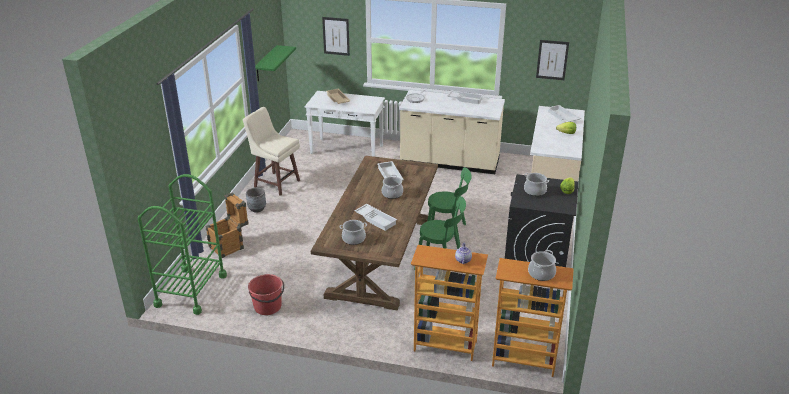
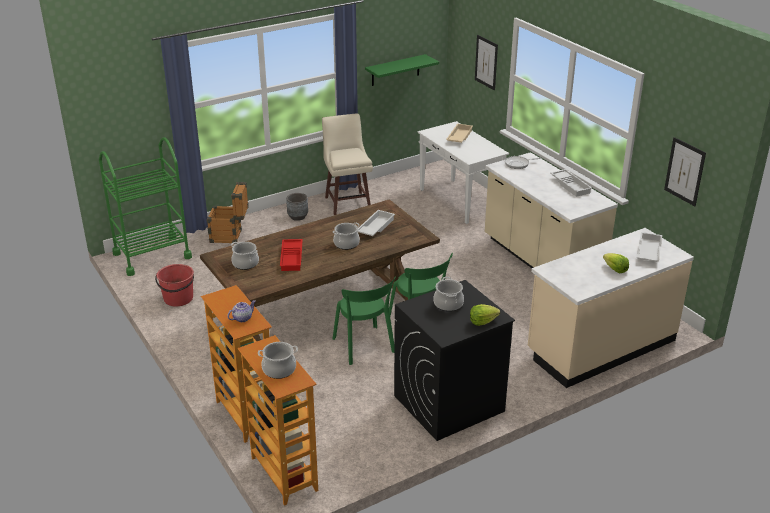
camera: 45 degrees right, 0 degrees up
(376, 219) = (292, 258): white tray -> red tray

